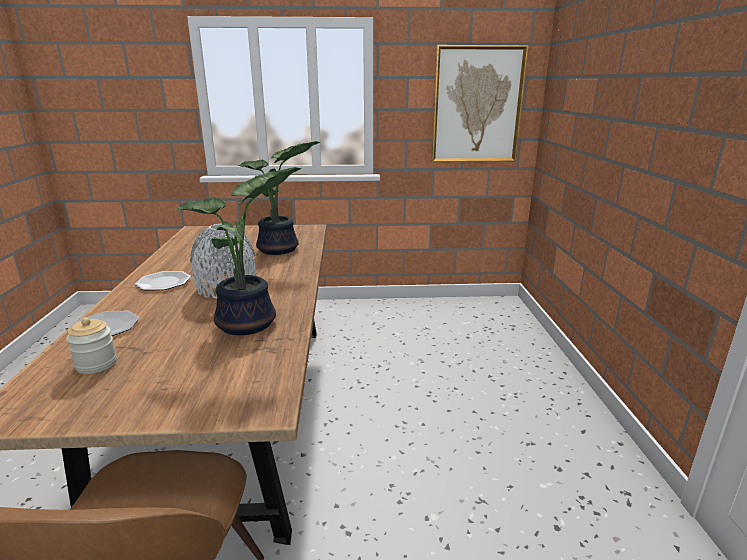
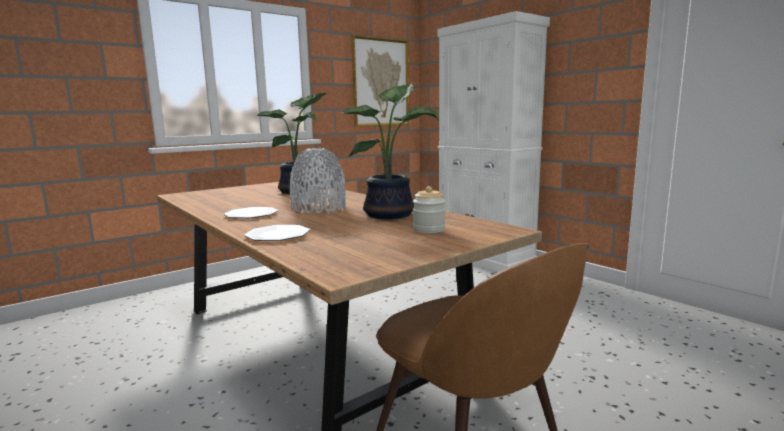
camera: 35 degrees left, 10 degrees down
(96, 364) = (336, 245): jar -> jar (429, 229)
(540, 365) = (485, 258): none -> white cabinet

